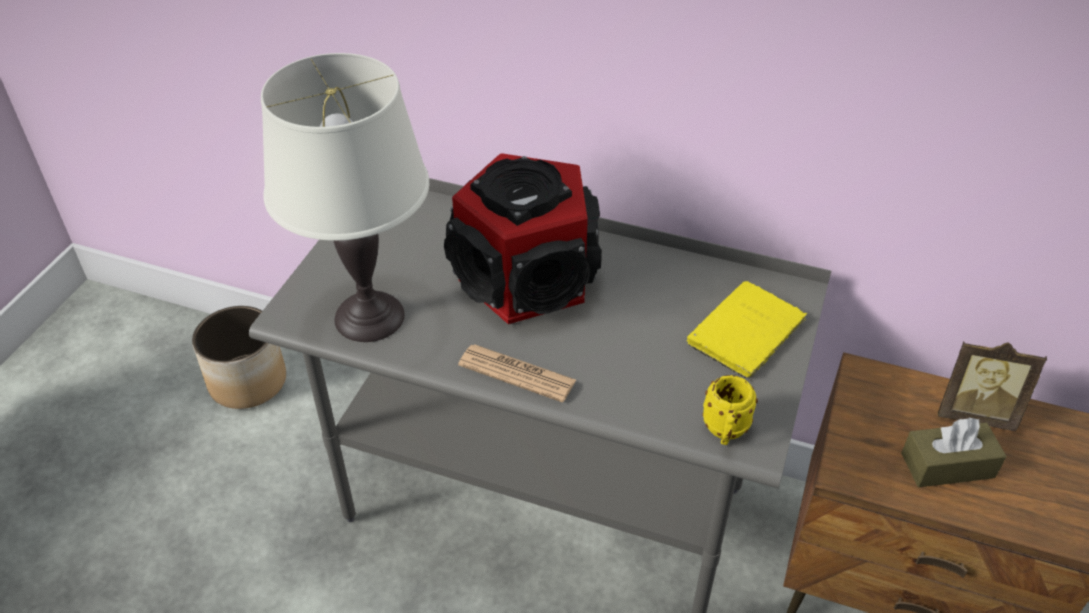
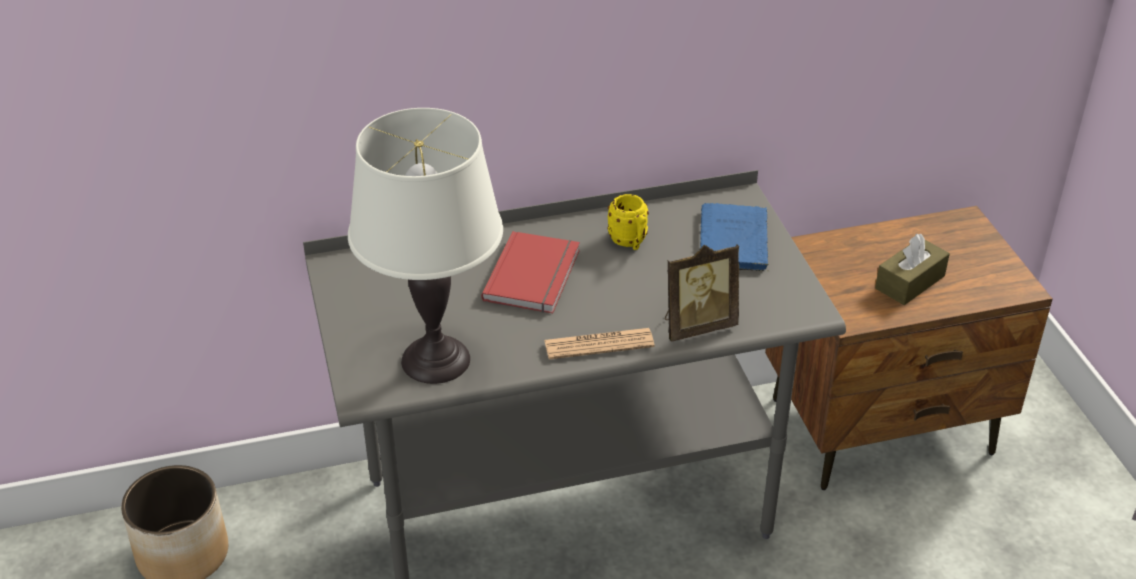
camera: 35 degrees left, 5 degrees down
(528, 280) = (535, 276): speaker -> red book
(725, 432) = (783, 312): yellow mug -> yellow mug (630, 242)
(744, 334) = (733, 242): yellow book -> blue book
(974, 413) = (898, 240): picture frame -> picture frame (697, 325)

